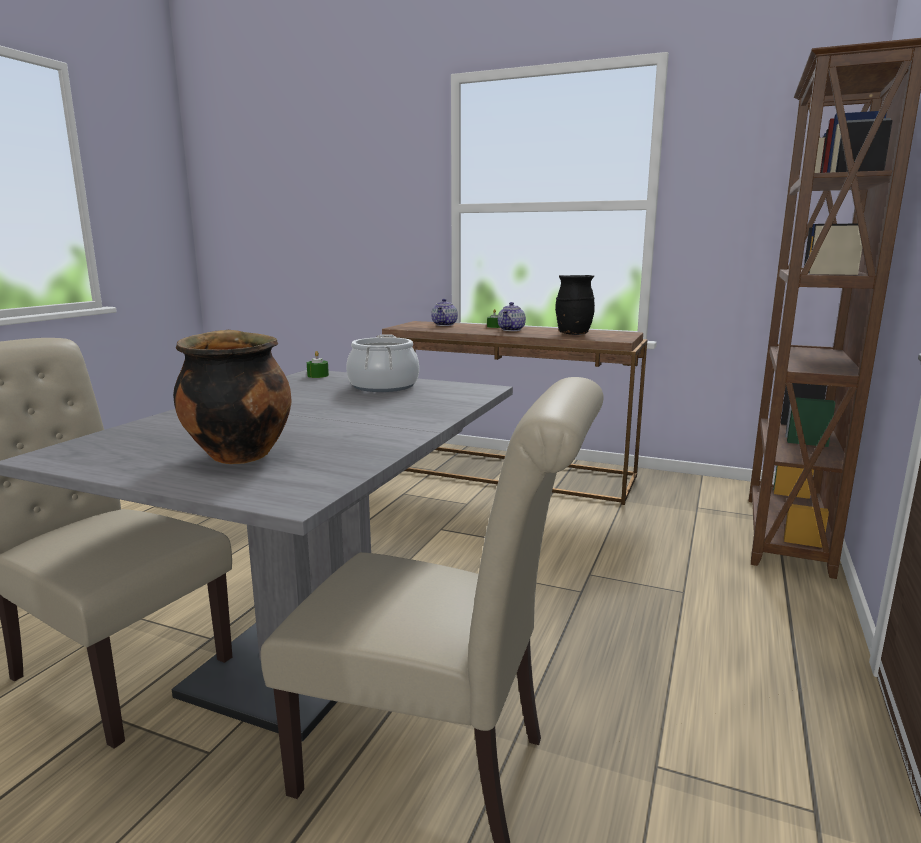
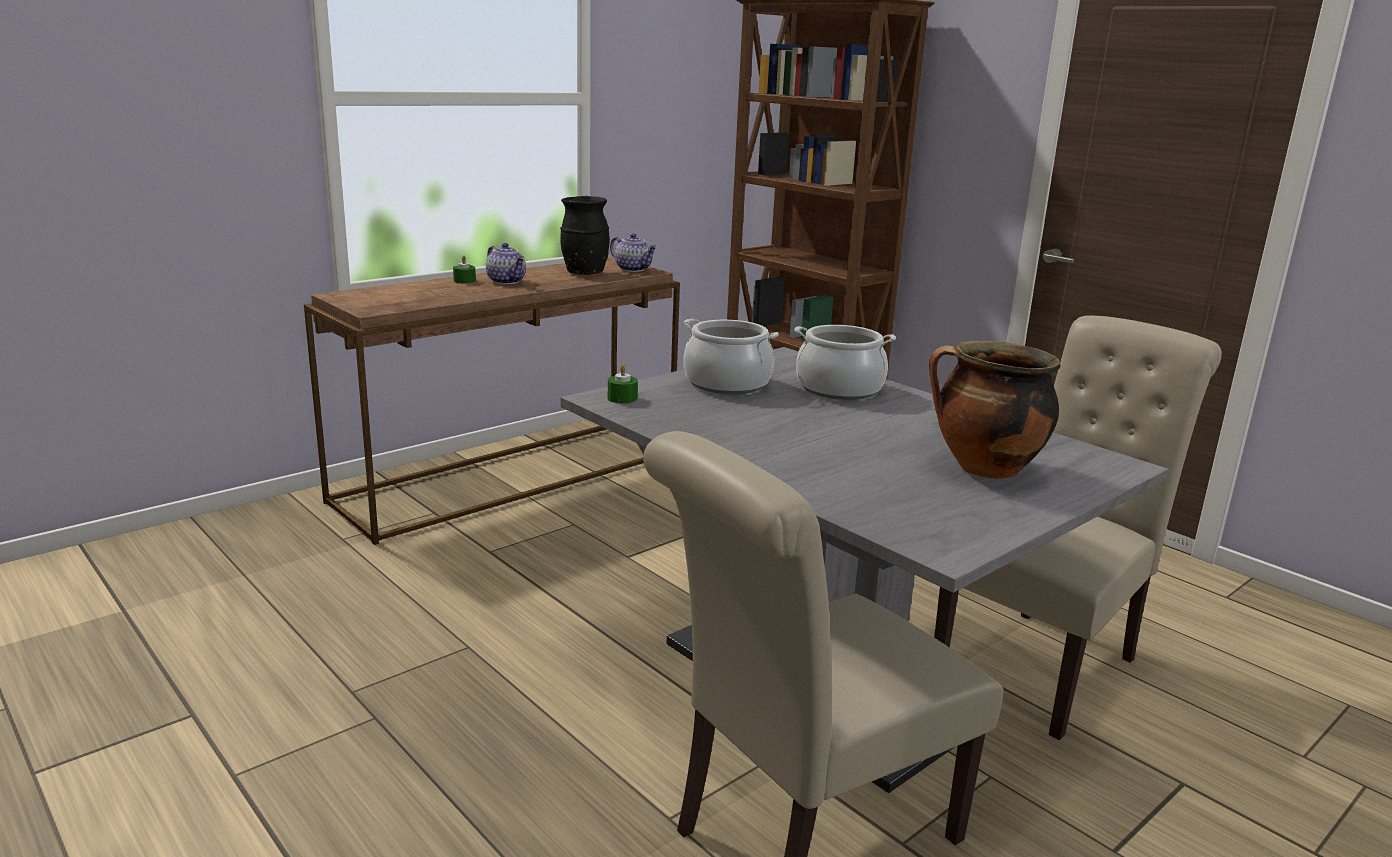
camera: 65 degrees left, 5 degrees up
(414, 406) = (839, 389): none -> cooking pot
(445, 325) = (396, 291): teapot -> teapot (633, 269)

